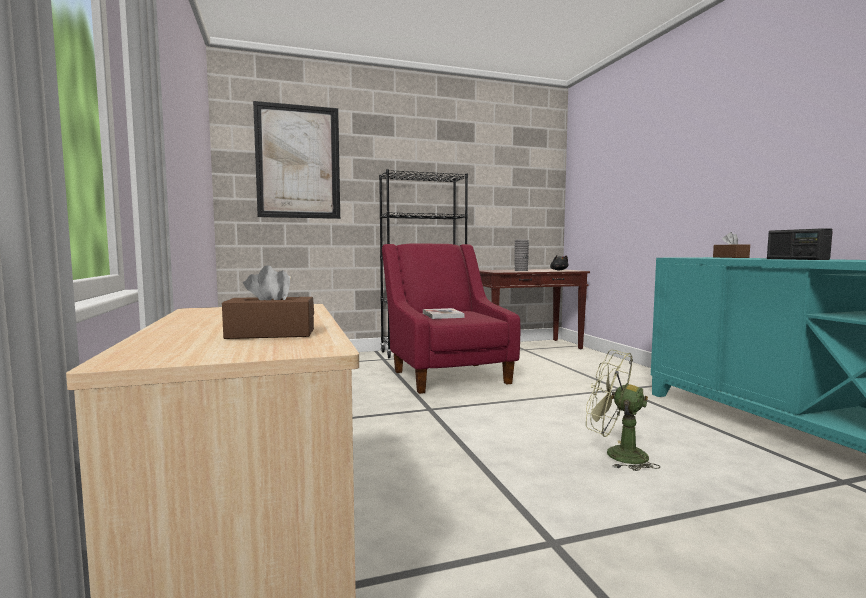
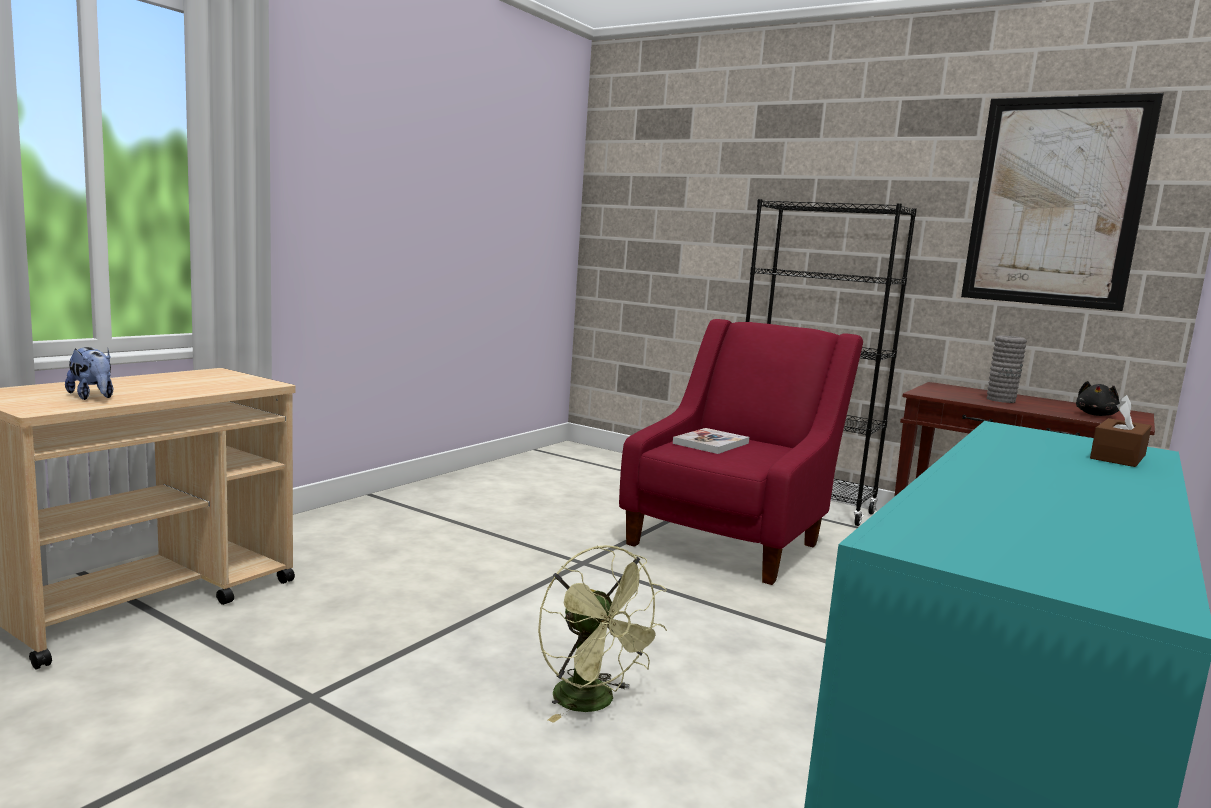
camera: 50 degrees right, 5 degrees up
(271, 334) = (93, 397): brown tissue box -> plush toy
(298, 162) = (675, 186): picture -> picture (1055, 202)
(616, 454) = (593, 703): green fan -> green fan turned 150 degrees clockwise
(796, 259) = (1007, 484): radio -> none

